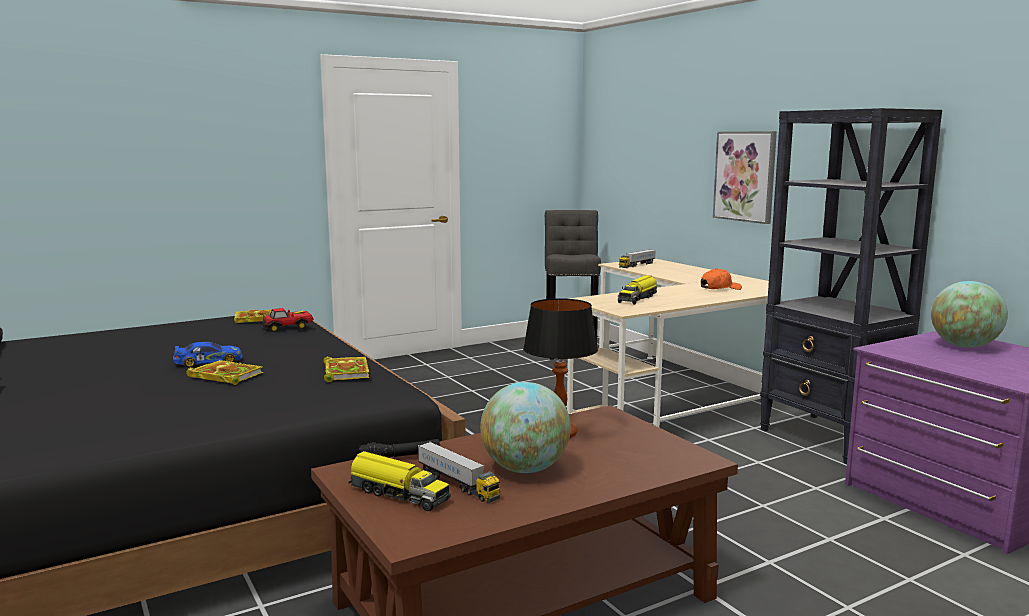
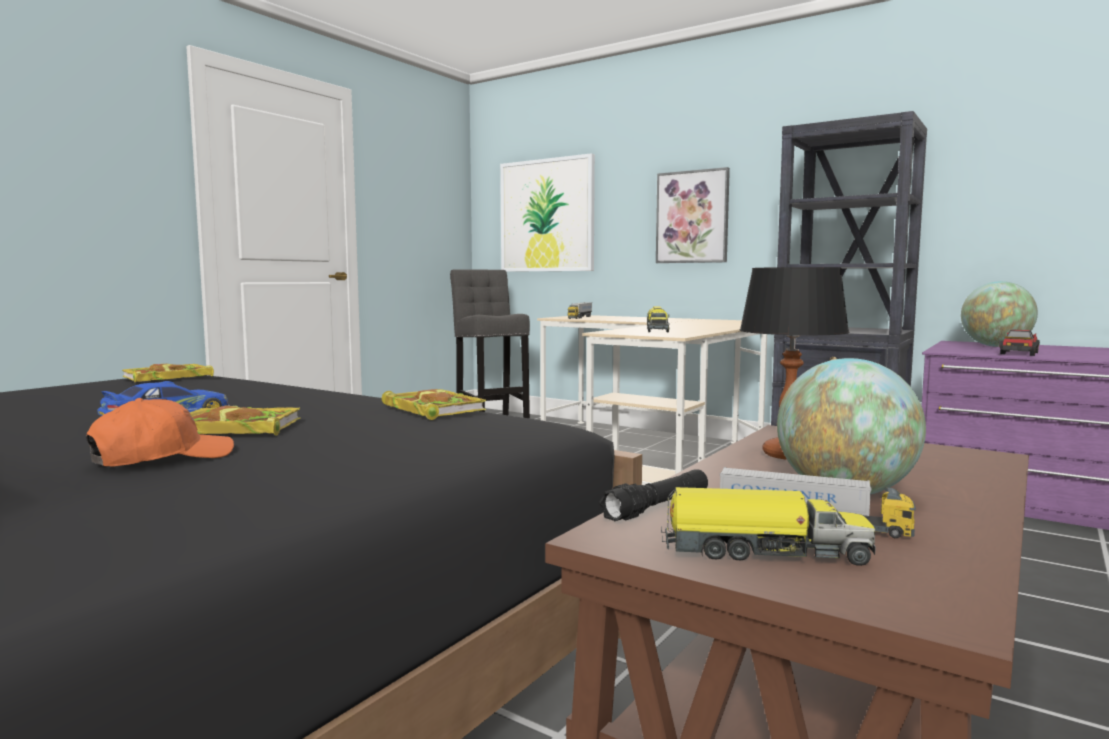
camera: 25 degrees left, 5 degrees down
(288, 327) = (236, 381): toy car -> toy car (1019, 353)
(635, 161) = (547, 215): none -> picture
(720, 288) = (708, 323): orange cap -> orange cap (162, 458)

